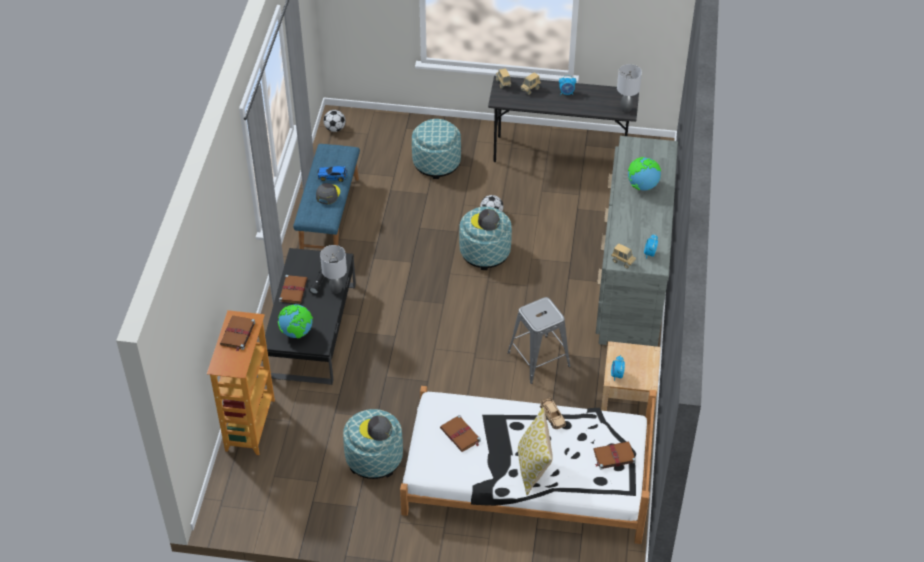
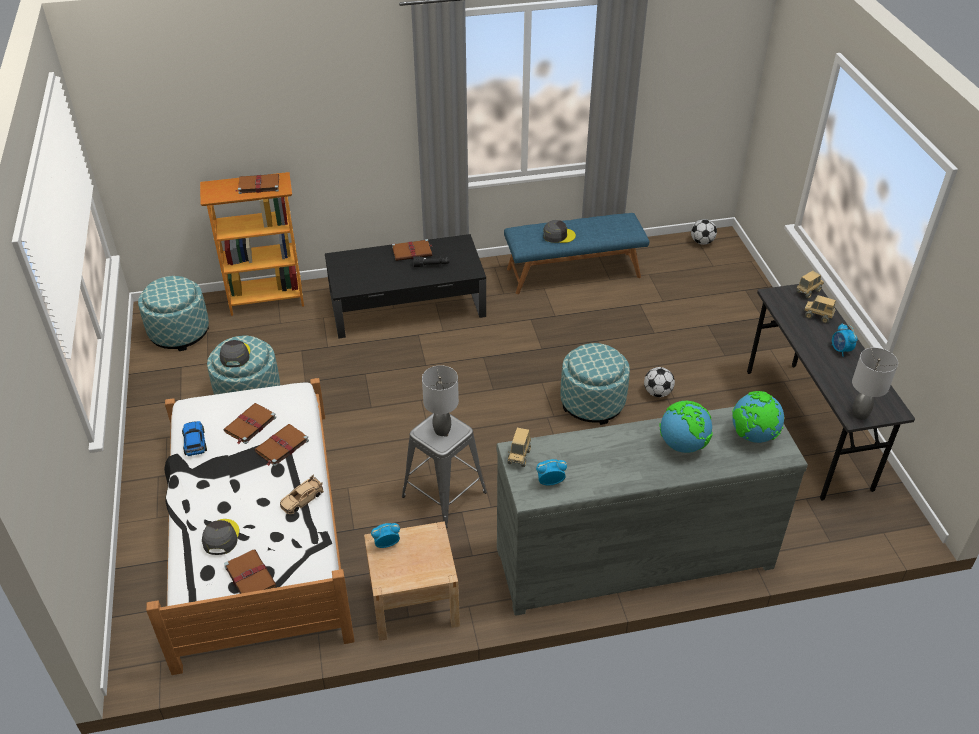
camera: 70 degrees right, 5 degrees down
(297, 333) = (355, 269): globe -> globe (753, 436)
(333, 176) = (587, 232): toy car -> toy car (194, 443)
(336, 290) = (426, 279): grey table lamp -> grey table lamp (441, 431)
(436, 163) = (708, 327): ottoman -> ottoman (179, 332)
(485, 222) = (592, 360): grey cap -> grey cap (221, 537)
(493, 419) = (281, 446): none -> brown book
(533, 468) = (213, 501): pillow -> none

